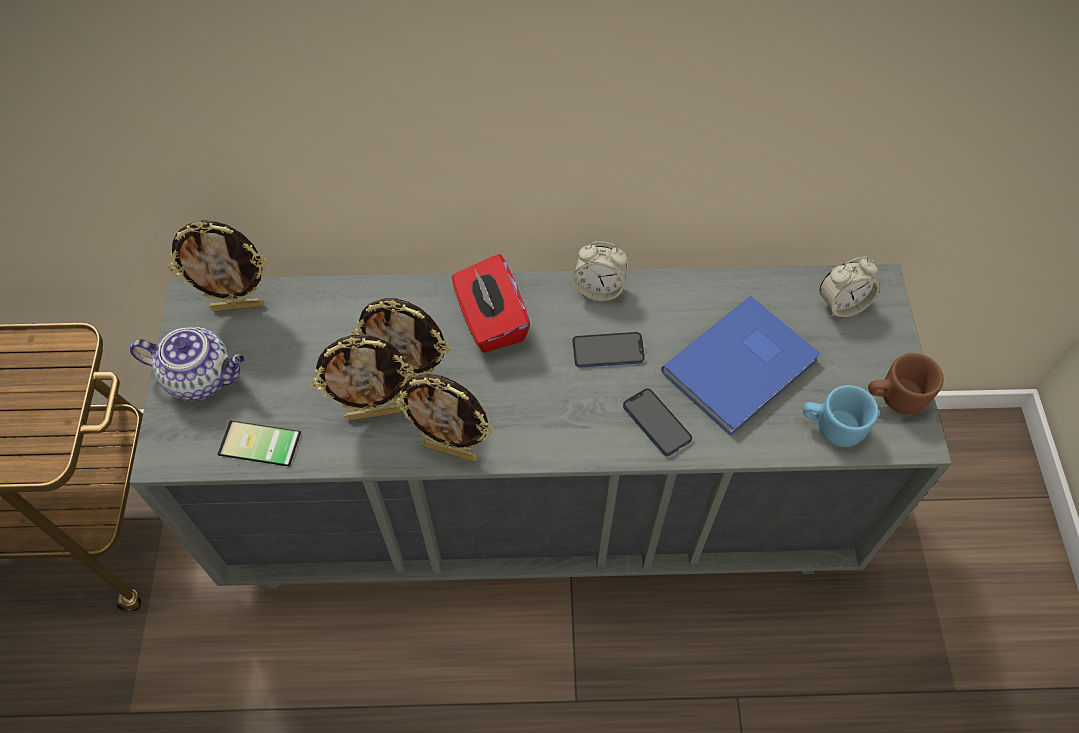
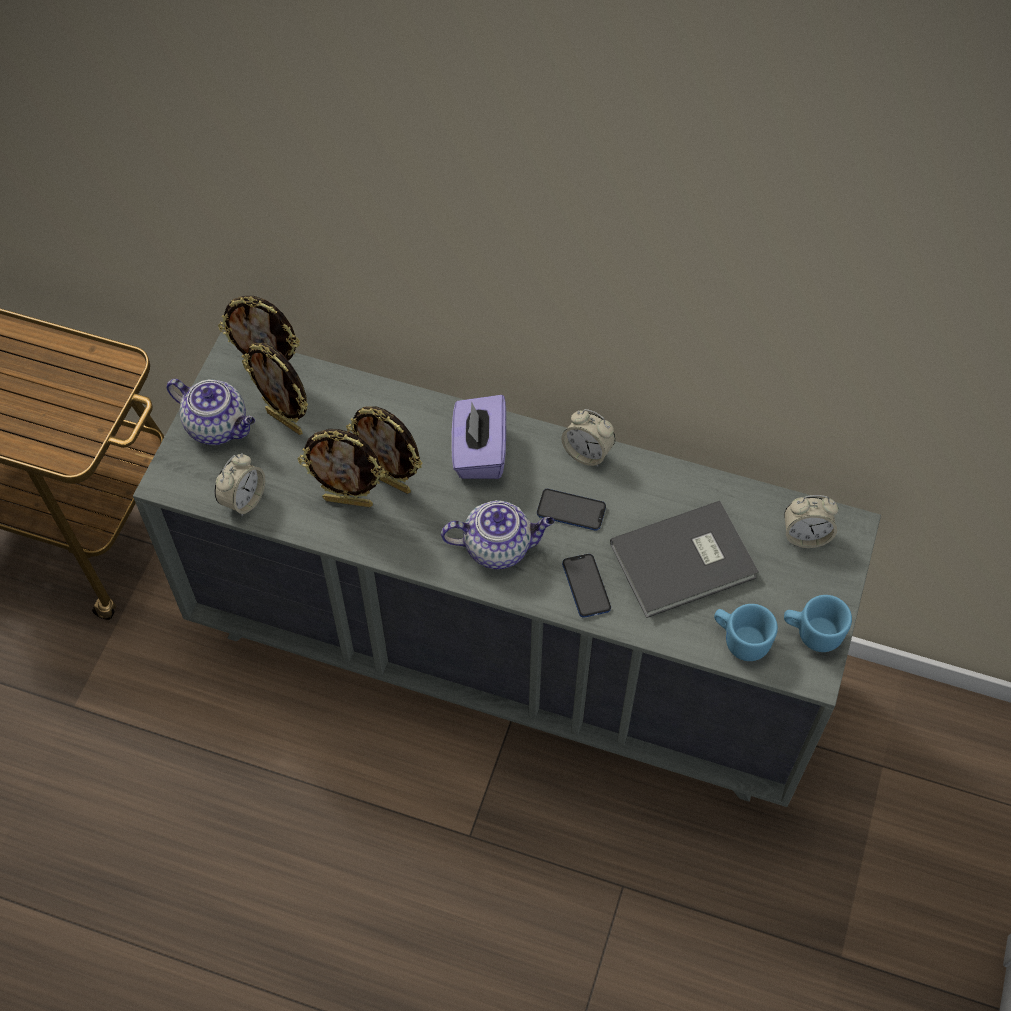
camera: 20 degrees right, 0 degrees up
(258, 447) = (243, 499): phone -> alarm clock
(451, 450) = (400, 553): picture frame -> picture frame (286, 421)
(491, 321) = (479, 452): red tissue box -> purple tissue box
(551, 411) = (499, 547): none -> teapot
(743, 367) = (686, 563): blue book -> grey book
(894, 397) = (812, 632): brown mug -> blue mug

